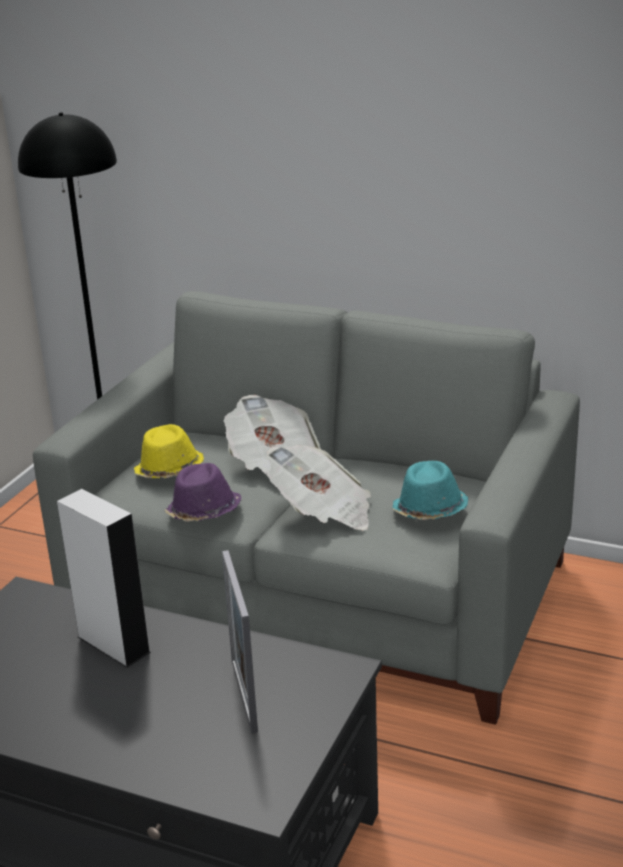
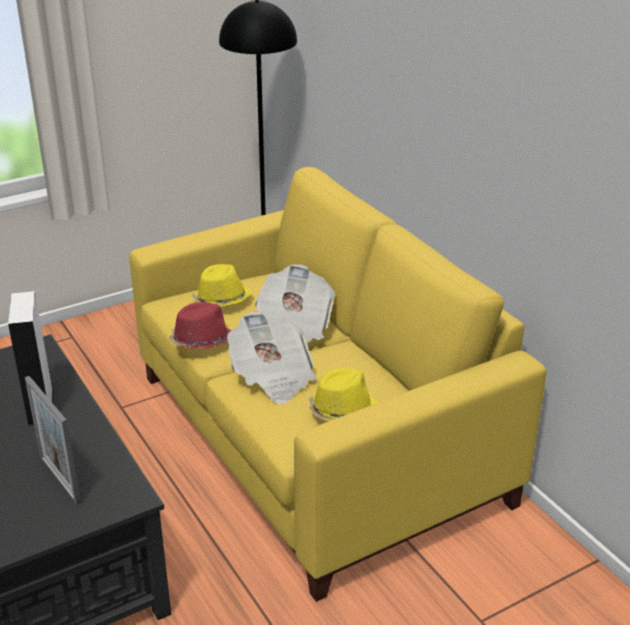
camera: 35 degrees right, 5 degrees up
(203, 513) = (201, 341): purple hat -> red hat
(244, 695) = (60, 480): picture frame -> picture frame turned 60 degrees counterclockwise
(320, 592) = (316, 439): grey sofa -> yellow sofa
(429, 511) = (342, 411): turquoise hat -> yellow hat

